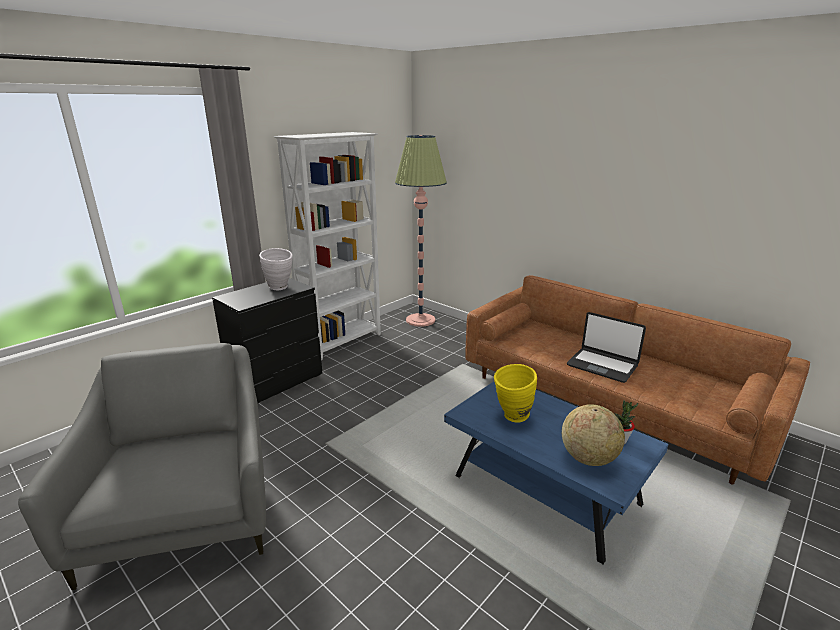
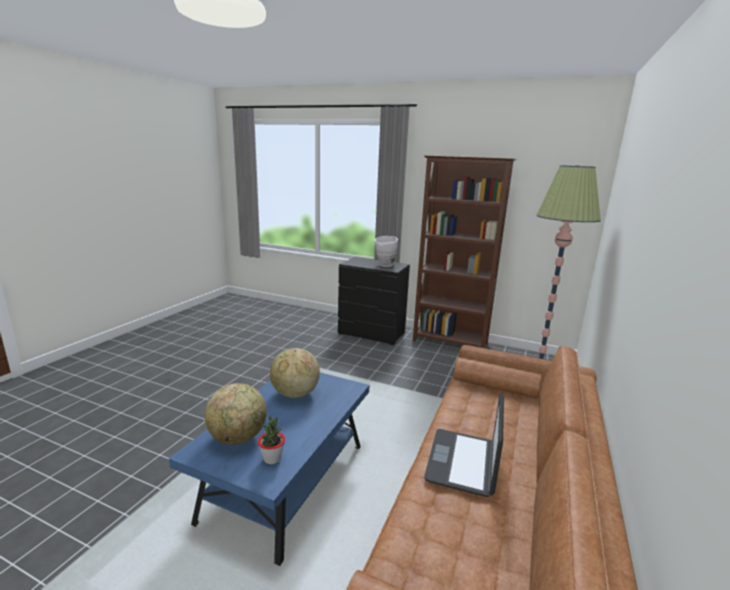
camera: 70 degrees right, 5 degrees down
(187, 510) = (239, 342): grey armchair -> none
(342, 342) = (450, 342): white bookcase -> brown bookcase
(511, 417) = (295, 394): yellow vase -> globe

